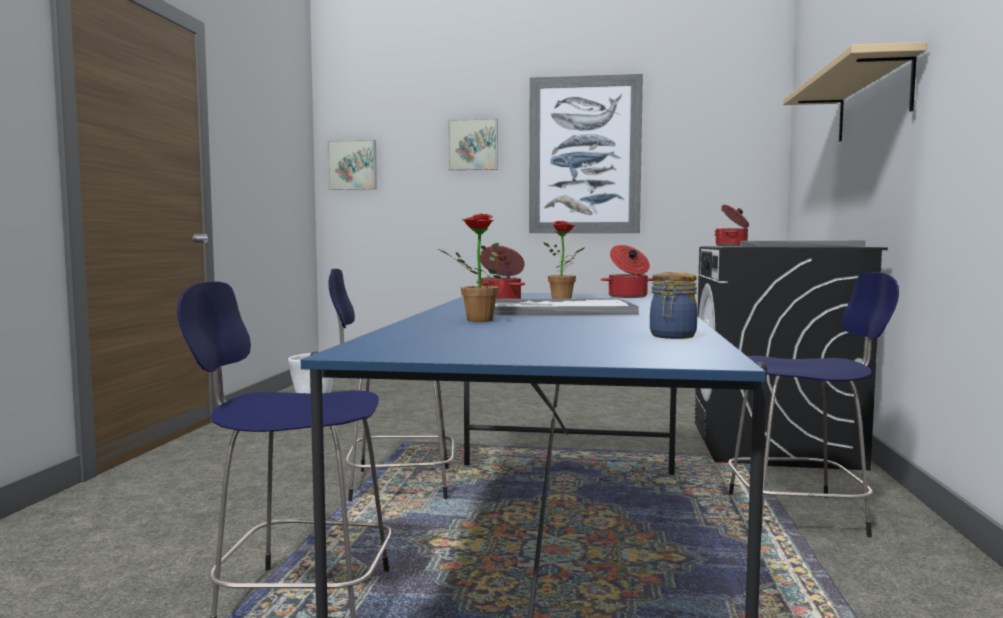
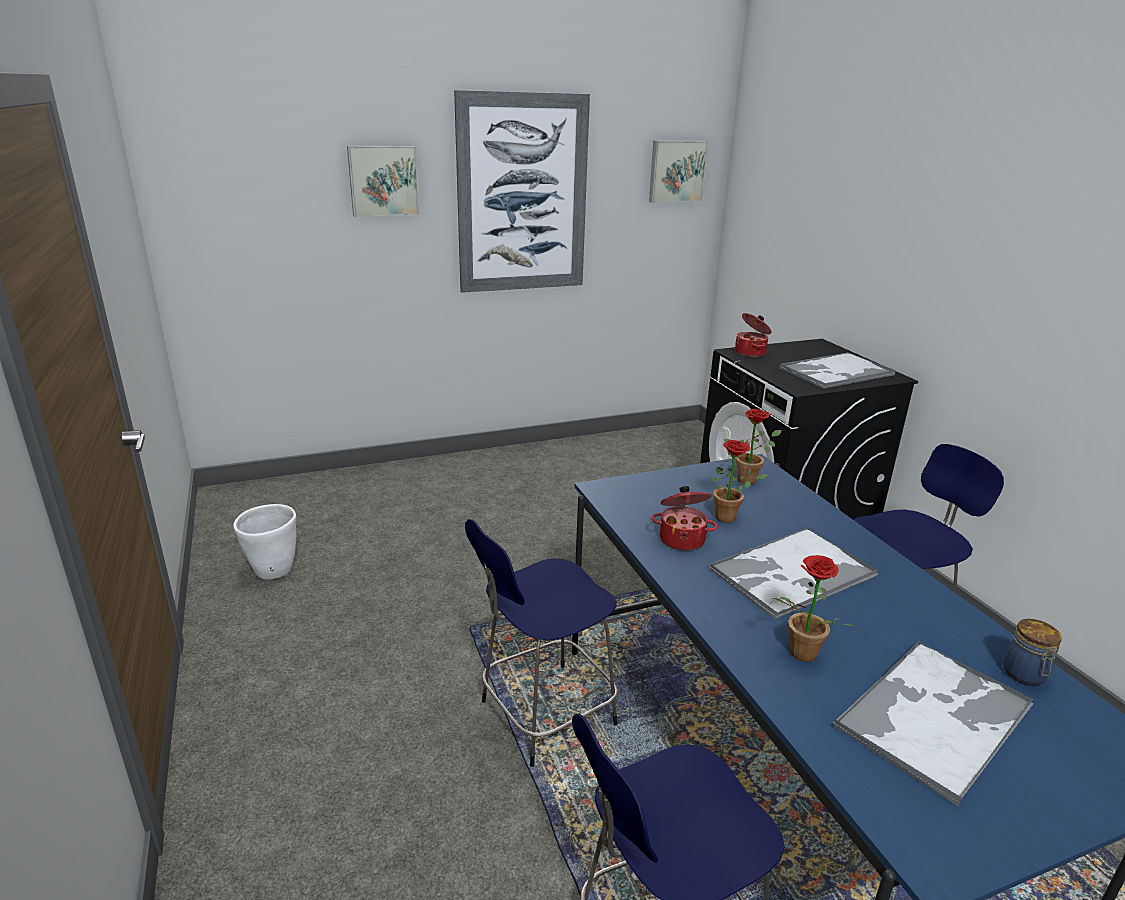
camera: 30 degrees left, 20 degrees up
(353, 165) = (205, 209): picture -> picture (676, 171)
(526, 335) = (935, 716): none -> tray
(628, 296) = (749, 479): cooking pot -> potted plant
(873, 101) = (901, 221): beige shelf -> none

